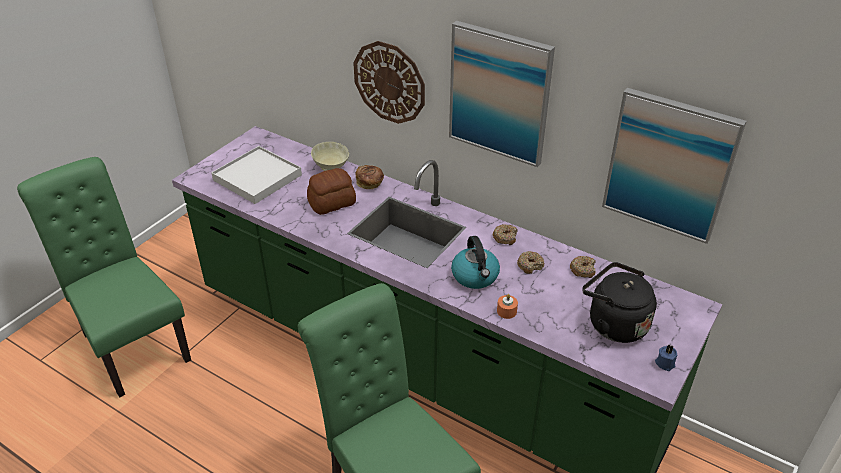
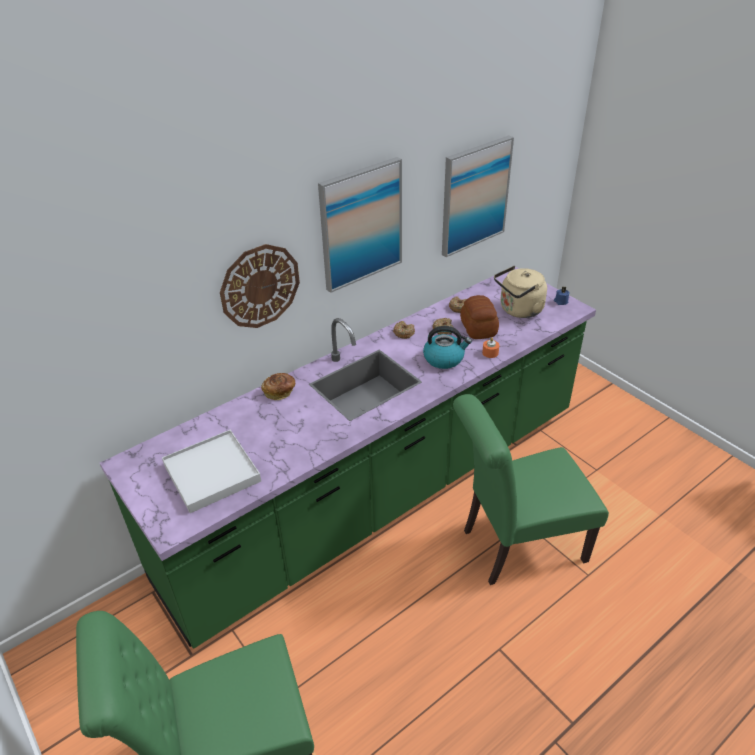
camera: 70 degrees left, 0 degrees up
(331, 168) = (234, 414): beige bowl -> none
(332, 203) = (296, 422): bread -> bread (478, 328)
(614, 324) = (519, 310): black kettle -> beige kettle

